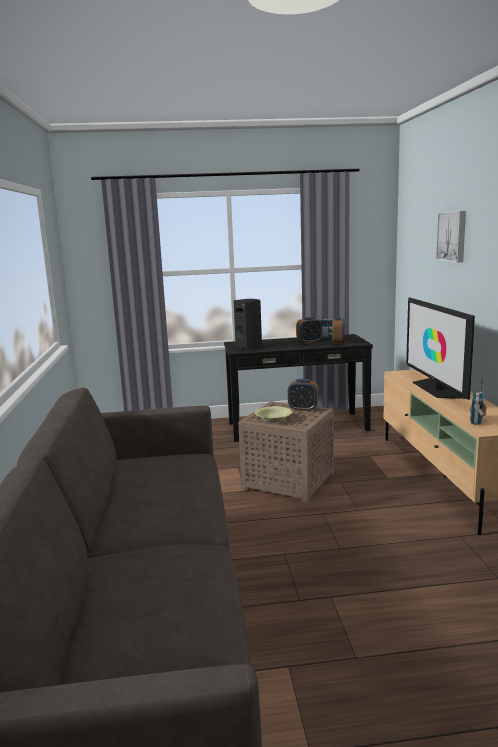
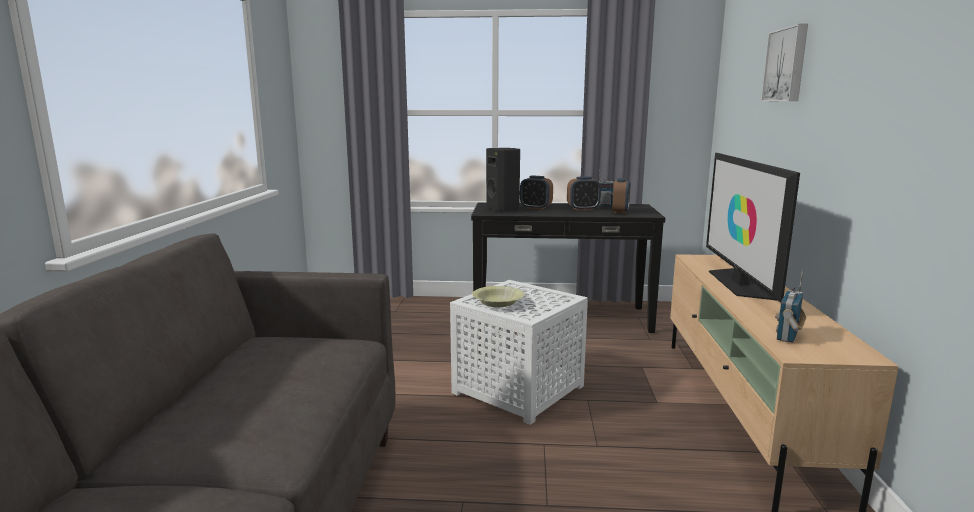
camera: 10 degrees right, 0 degrees up
(290, 481) = (520, 389): brown side table -> white side table
(303, 409) = (545, 294): alarm clock -> alarm clock (536, 208)

